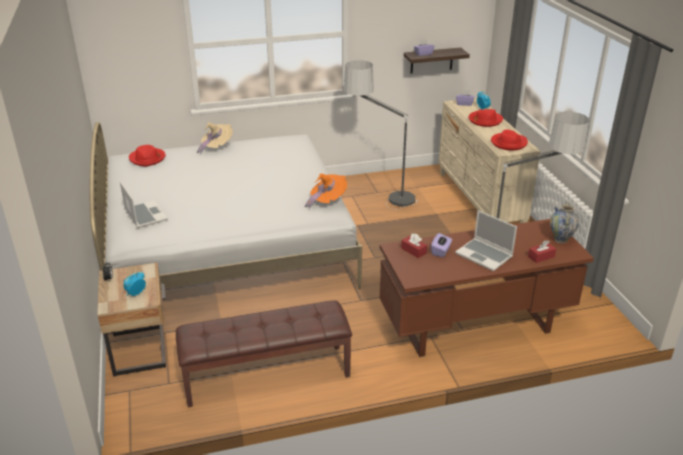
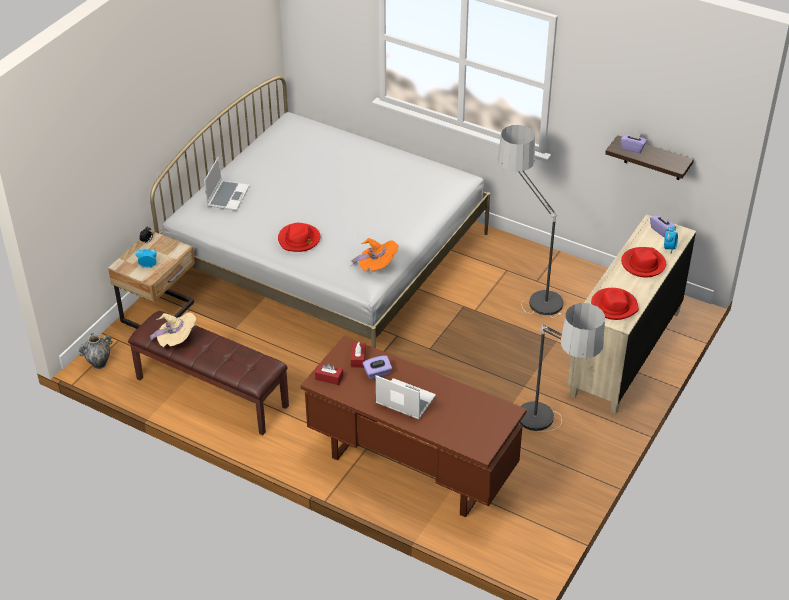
camera: 45 degrees right, 10 degrees up
(148, 158) = (303, 133): red hat -> red hat (299, 239)
(216, 147) = (373, 151): beige hat -> beige hat (177, 340)
(485, 255) = (404, 400): laptop -> laptop turned 120 degrees clockwise
(541, 257) = (446, 433): red tissue box -> red tissue box (329, 378)
(561, 239) = (492, 431): vase -> vase (99, 364)

